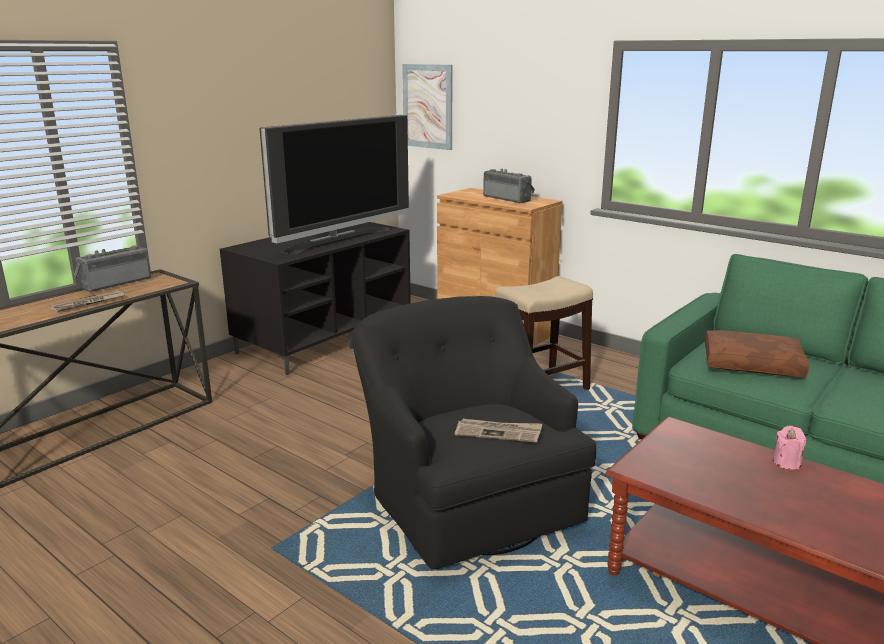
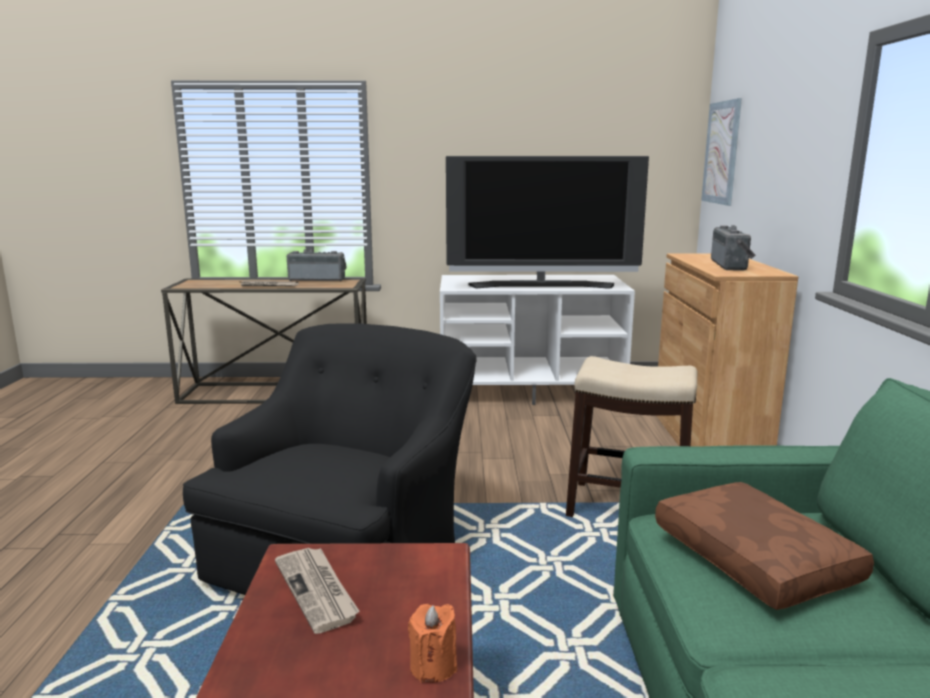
camera: 50 degrees right, 5 degrees down
(325, 338) = (530, 390): black tv stand -> white tv stand
(498, 432) = (302, 471): newspaper -> newspaper (317, 590)
(786, 462) = (433, 667): pink candle -> orange candle

